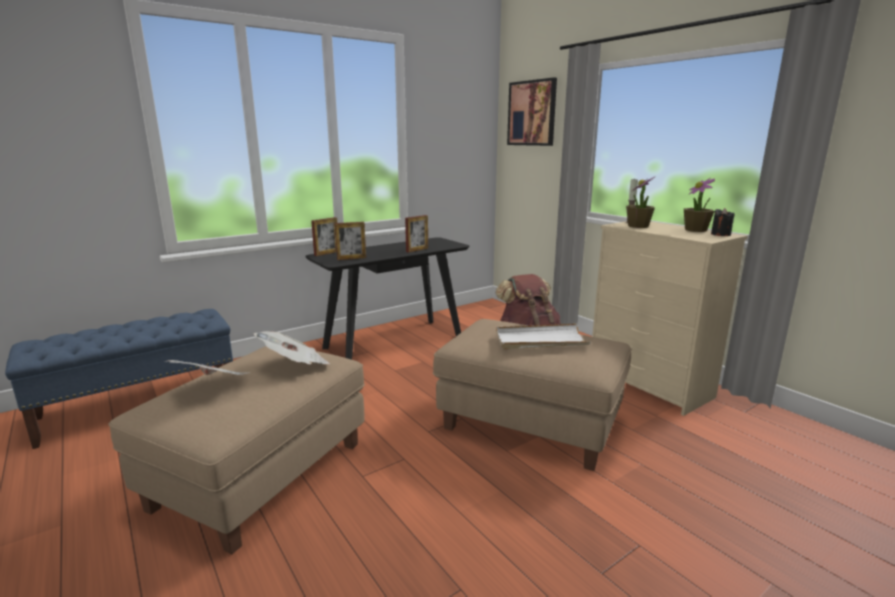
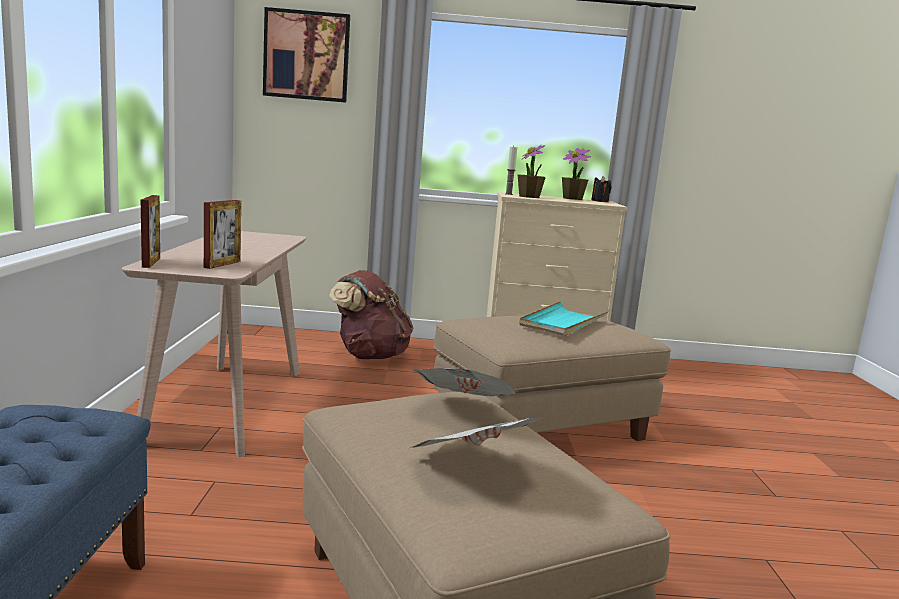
camera: 55 degrees left, 5 degrees down
(394, 342) = (227, 404): black console table -> beige console table
(417, 250) = (266, 246): picture frame -> none
(540, 340) = (562, 322): white tray -> turquoise tray

